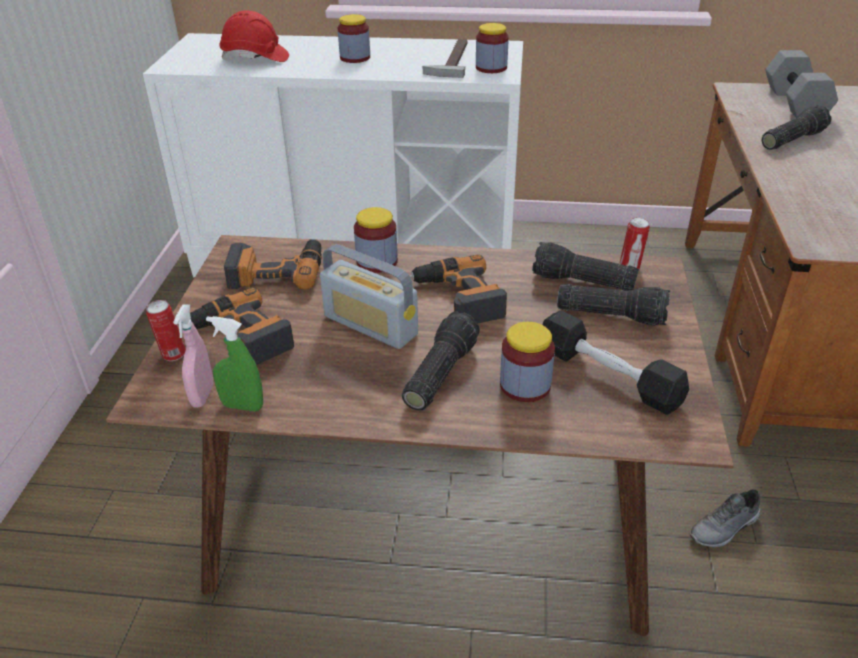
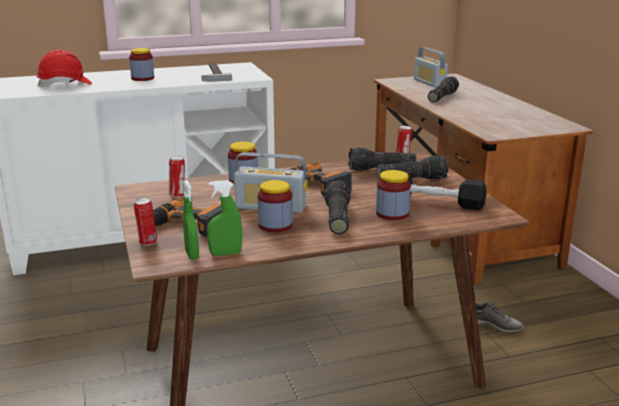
camera: 25 degrees left, 15 degrees down
(202, 396) = (192, 255): pink spray bottle -> green spray bottle
(277, 271) = (178, 195): power drill -> can
(491, 68) = (245, 74): jar -> jar (275, 225)
(724, 528) = (493, 325): grey shoe -> grey shoe turned 105 degrees counterclockwise
(796, 104) = (429, 83): grey dumbbell -> radio

